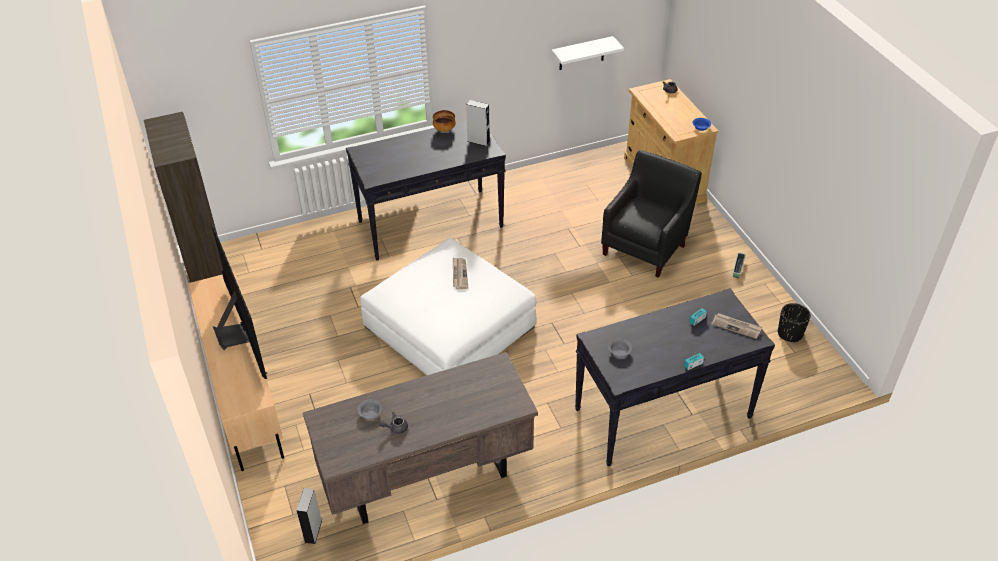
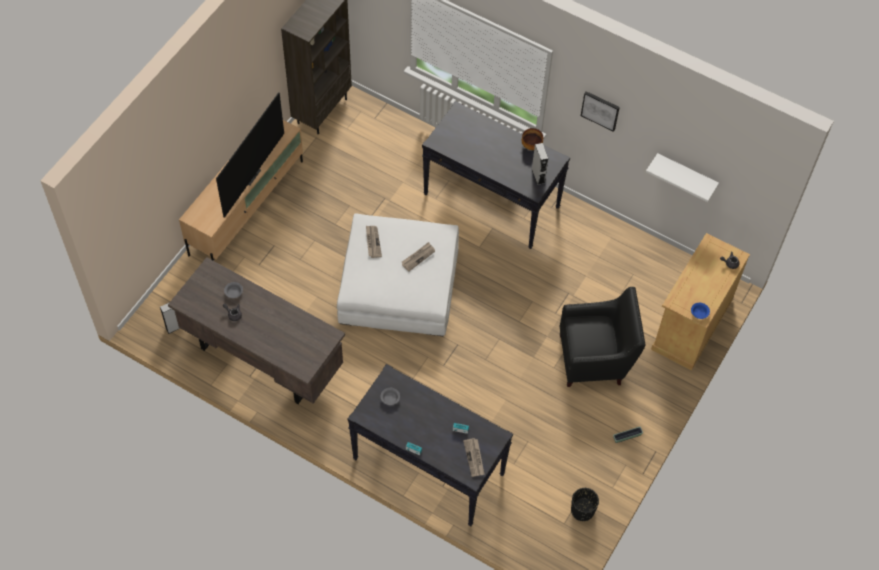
camera: 50 degrees right, 15 degrees up
(410, 295) = (373, 242): none -> newspaper
(488, 42) = (600, 110): none -> picture

